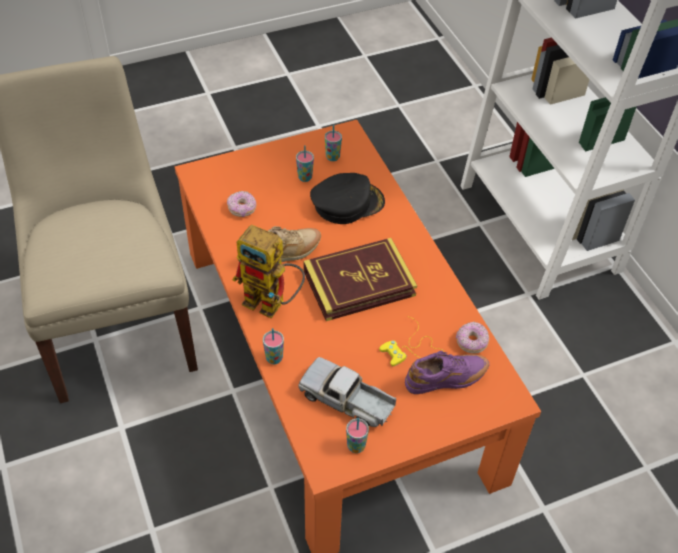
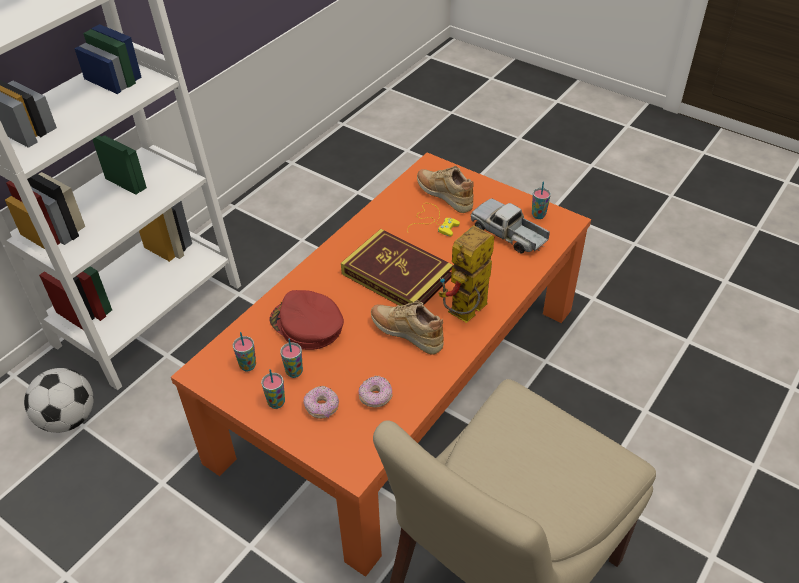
camera: 120 degrees left, 5 degrees down
(272, 303) = (465, 315): toy robot -> toy robot turned 135 degrees counterclockwise
(274, 358) = (515, 287): cup -> cup (276, 403)
(347, 203) = (307, 325): black cap -> red cap
(347, 400) = (509, 234): toy truck -> toy truck turned 135 degrees clockwise
(446, 380) = (444, 196): purple shoe -> beige shoe
(449, 155) = (68, 419): none -> football
(471, 342) = (399, 197): donut -> donut (322, 407)

